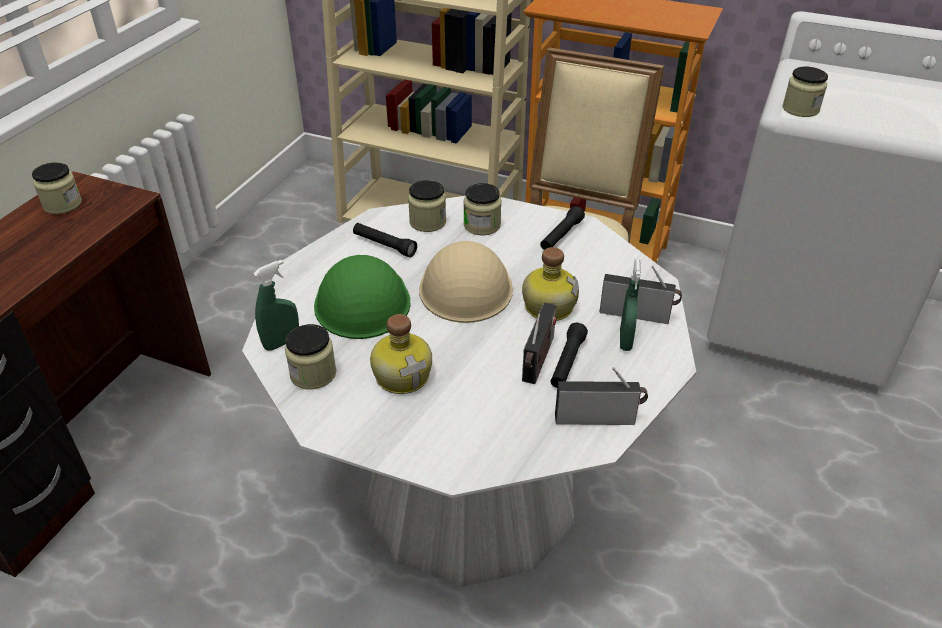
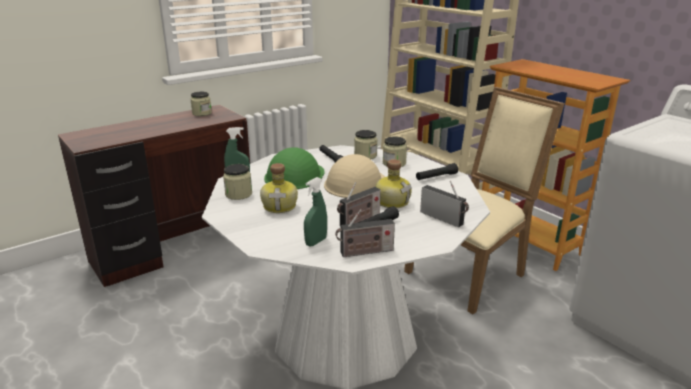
camera: 30 degrees right, 15 degrees down
(598, 418) = (364, 252): radio -> radio turned 135 degrees clockwise
(625, 340) = (422, 227): green spray bottle -> green spray bottle (316, 242)
(800, 109) = (642, 134): jar -> none

